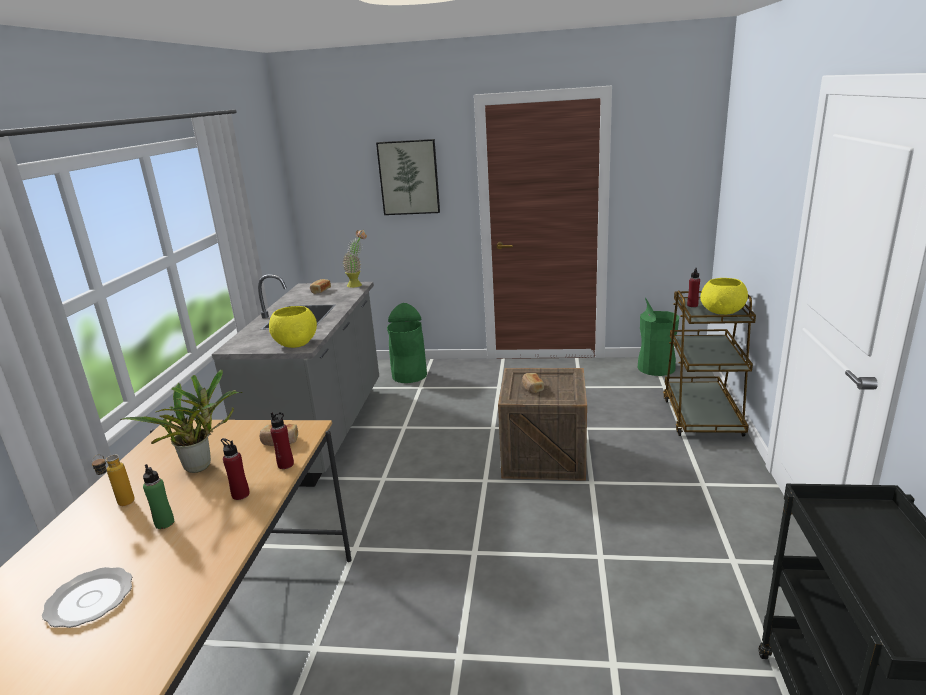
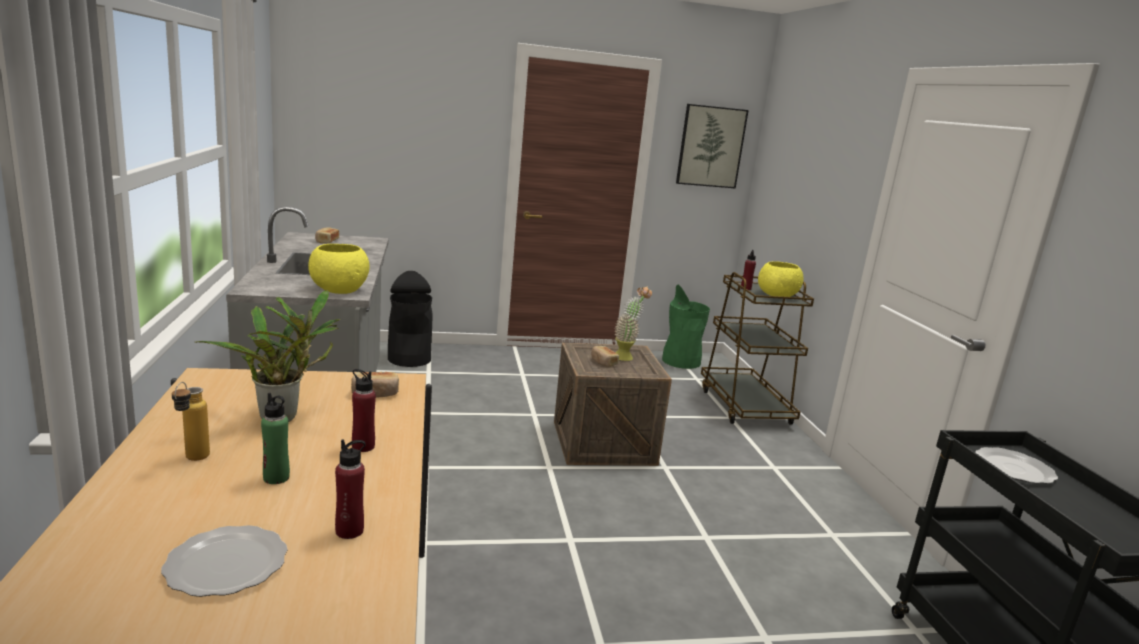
camera: 20 degrees left, 5 degrees down
(285, 464) = (400, 416): red bottle -> red bottle (349, 531)
(358, 284) = (372, 239): potted plant -> potted plant (627, 356)
(409, 177) = (430, 124): picture -> picture (710, 146)
(409, 375) = (409, 359): green trash can -> black trash can
(856, 530) = (1012, 468): none -> plate

